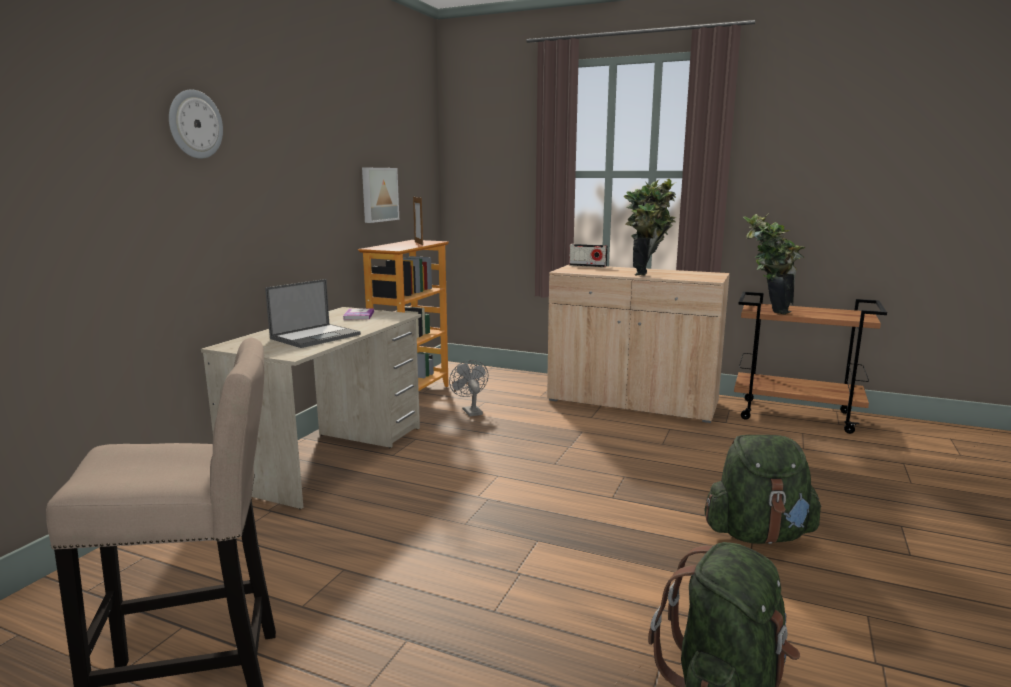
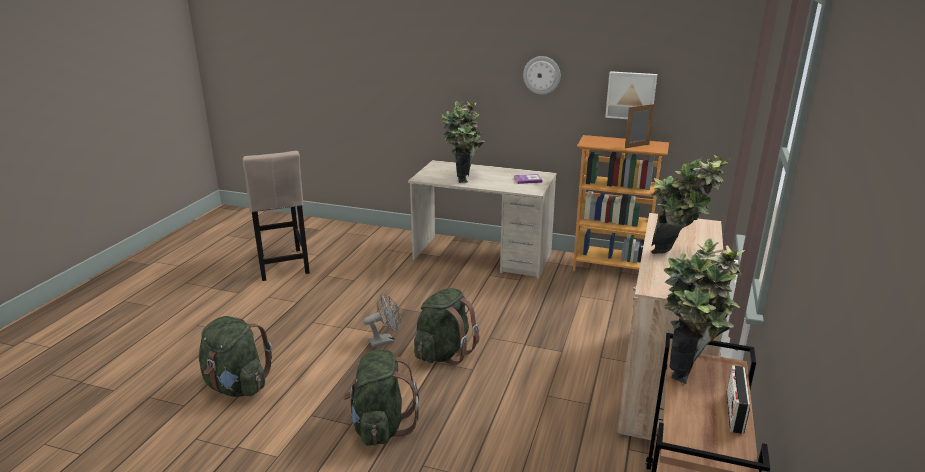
camera: 85 degrees right, 10 degrees up
(195, 124) = (451, 39): wall clock -> wall clock (542, 75)
(316, 336) = (463, 177): laptop -> potted plant
(470, 411) = (587, 296): grey fan -> grey fan (385, 340)
(587, 266) = (712, 229): radio -> radio (734, 412)
(590, 491) = (444, 353): none -> green backpack

